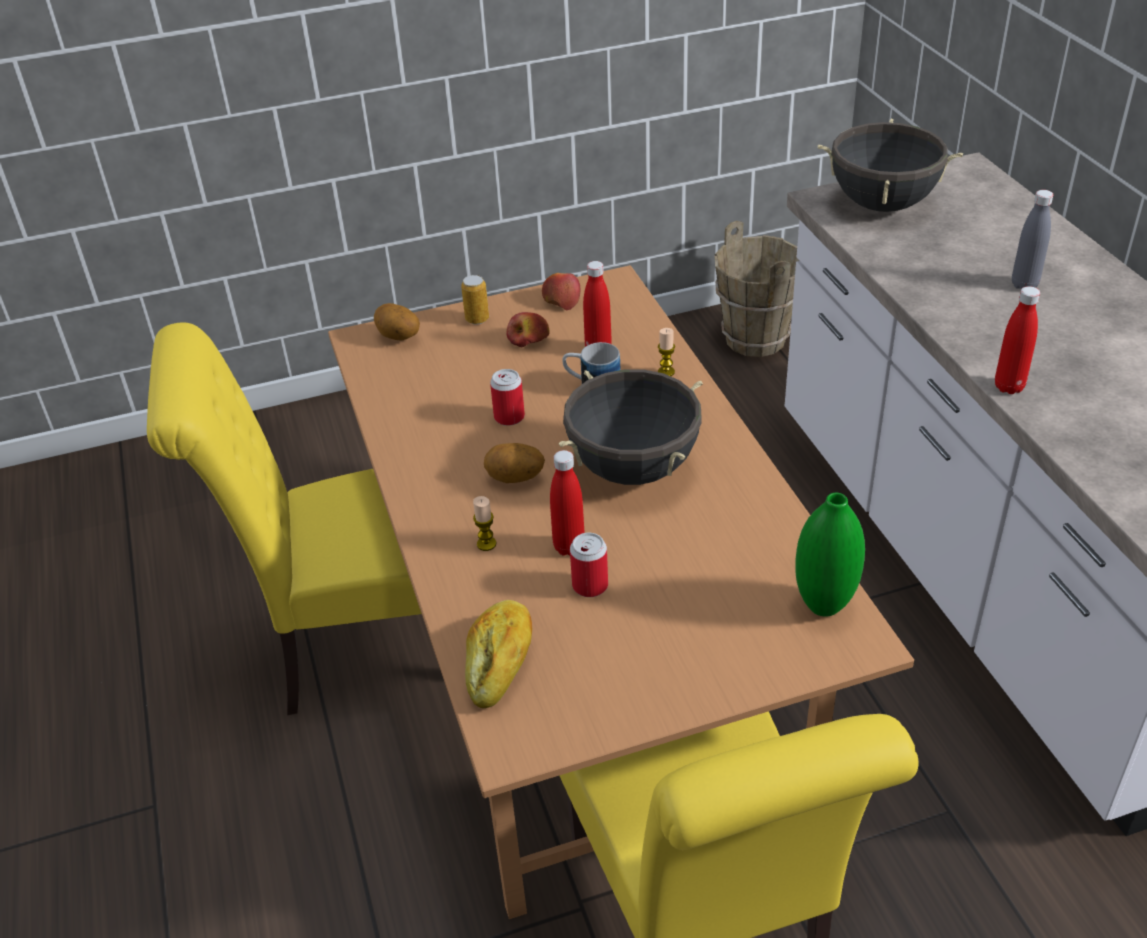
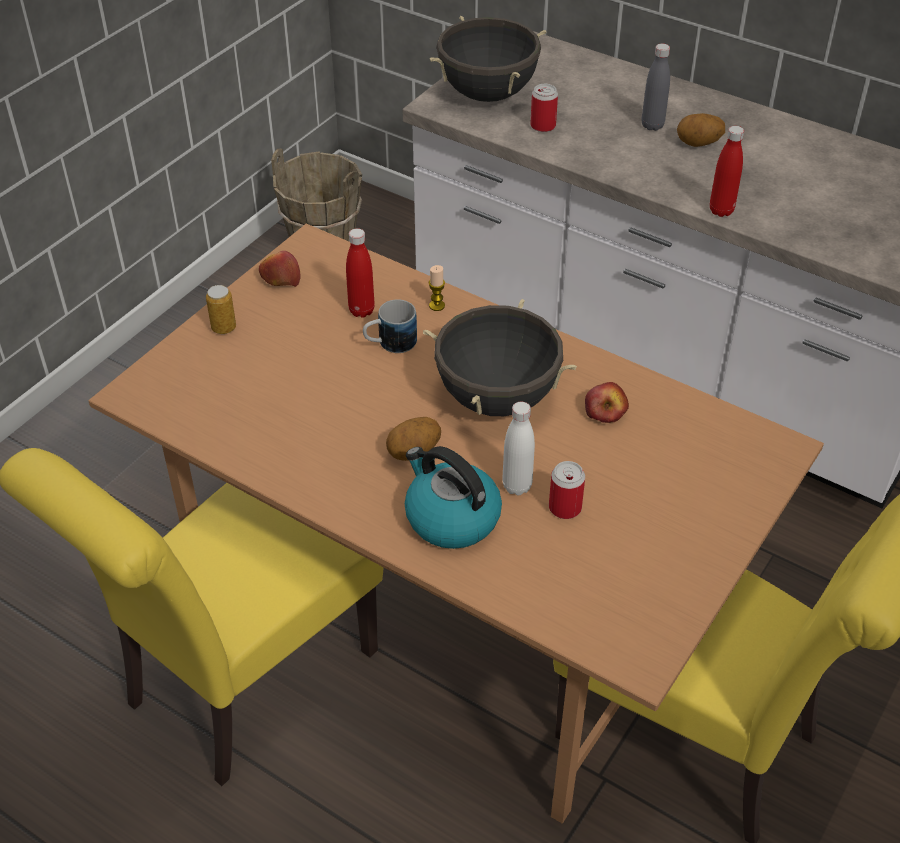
camera: 40 degrees left, 5 degrees up
(398, 337) = (168, 376): potato -> potato (698, 144)
(486, 544) = (451, 518): candle -> kettle
(500, 662) = (565, 604): bread -> none
(509, 417) = (351, 403): can -> can (543, 126)
(528, 340) = (292, 327): apple -> apple (605, 411)
(569, 547) = (517, 486): red bottle -> white bottle
(824, 605) = (734, 434): green vase -> none

